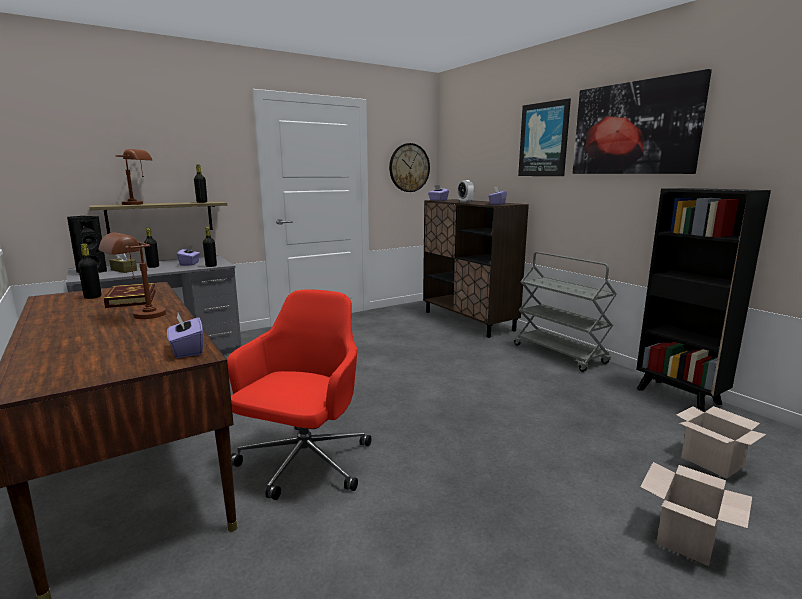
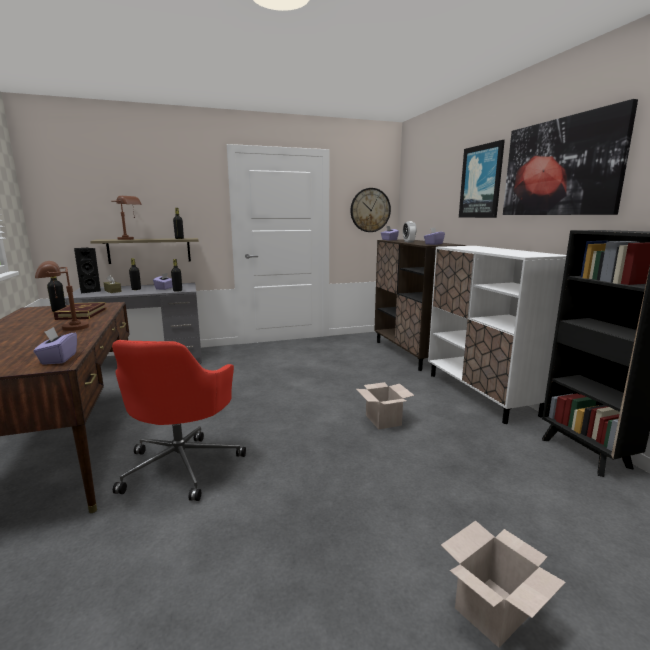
camera: 15 degrees right, 0 degrees up
(303, 464) = (182, 465): red office chair -> red office chair turned 150 degrees clockwise
(560, 354) = (481, 394): grey cart -> white cabinet
(713, 462) = (581, 532): cardboard box -> cardboard box (384, 420)

